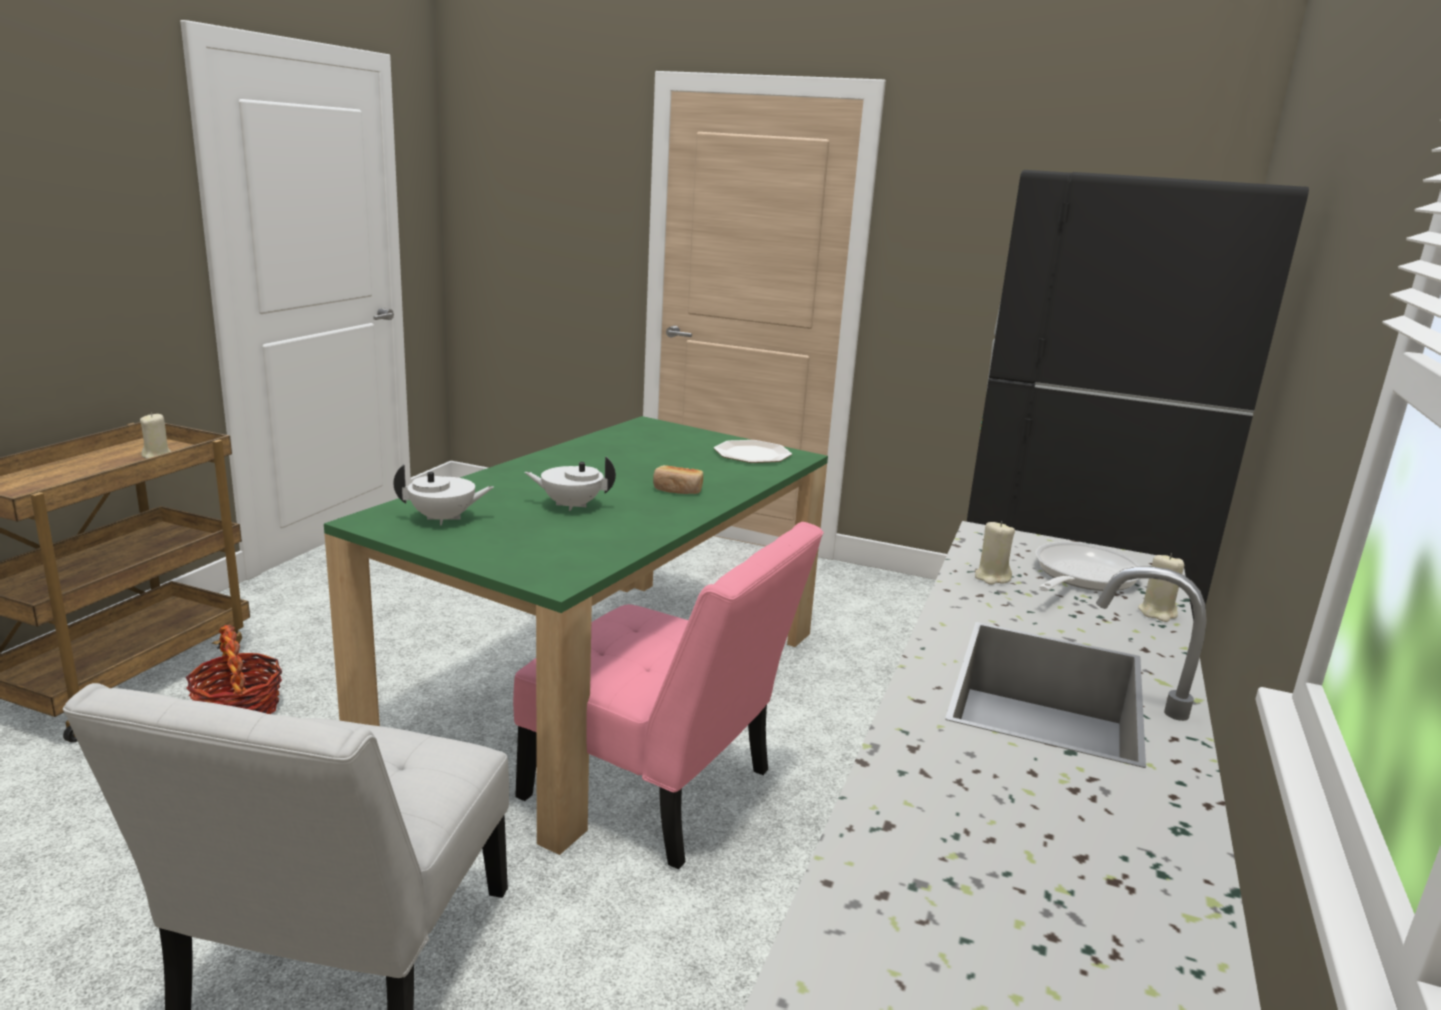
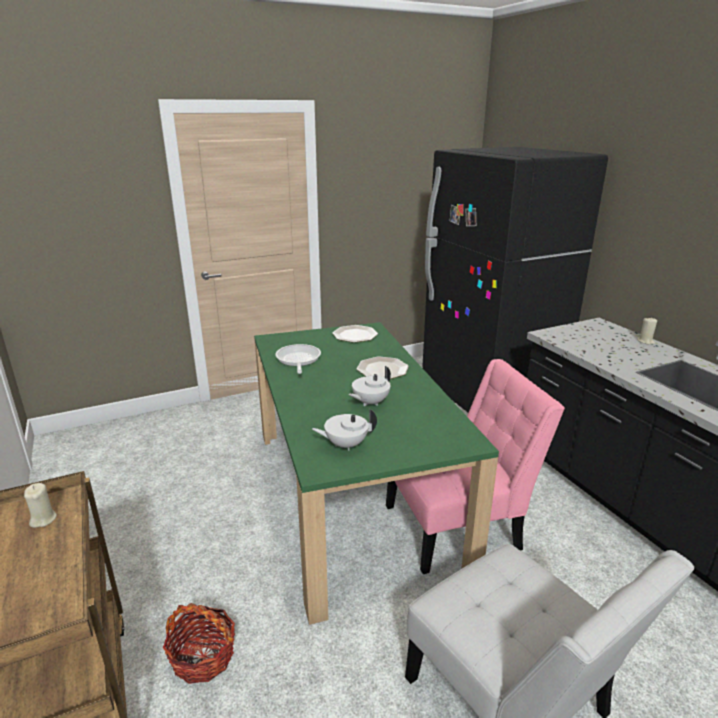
camera: 45 degrees left, 5 degrees up
(444, 519) = (345, 444): white teapot -> white teapot turned 135 degrees counterclockwise
(678, 490) = (382, 369): bread -> plate
(992, 577) = (594, 351): beige candle -> none
(1081, 576) = (603, 338): frying pan -> frying pan (298, 360)

